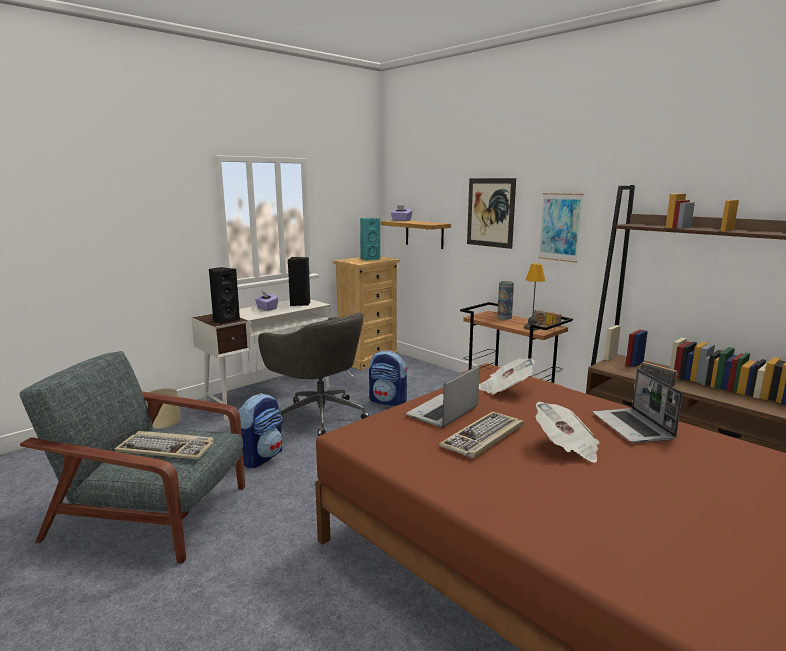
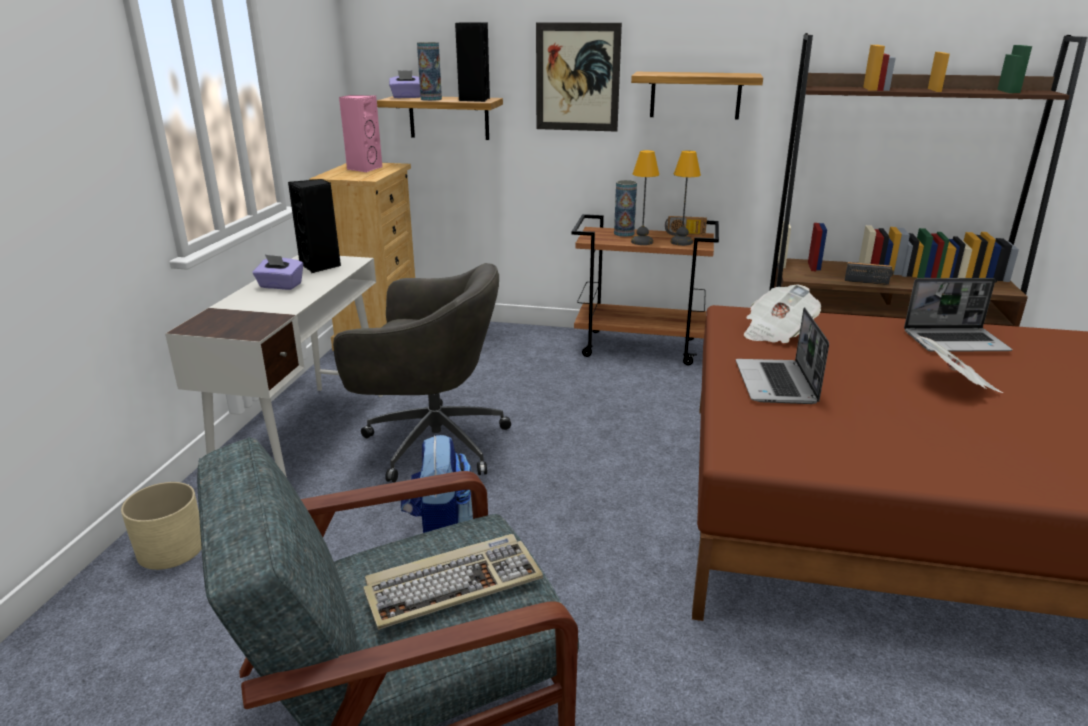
camera: 35 degrees left, 10 degrees up
(225, 320) = (254, 324): black speaker -> black speaker (474, 99)
(369, 259) = (364, 168): turquoise speaker -> pink speaker
(388, 401) = (499, 391): backpack -> none
(408, 222) = (431, 99): none -> vase
(483, 437) = (871, 401): keyboard -> none
(505, 323) = (641, 242): none -> table lamp
(560, 227) = (695, 95): picture -> shelf
(633, 427) = (956, 341): laptop -> laptop turned 45 degrees counterclockwise

